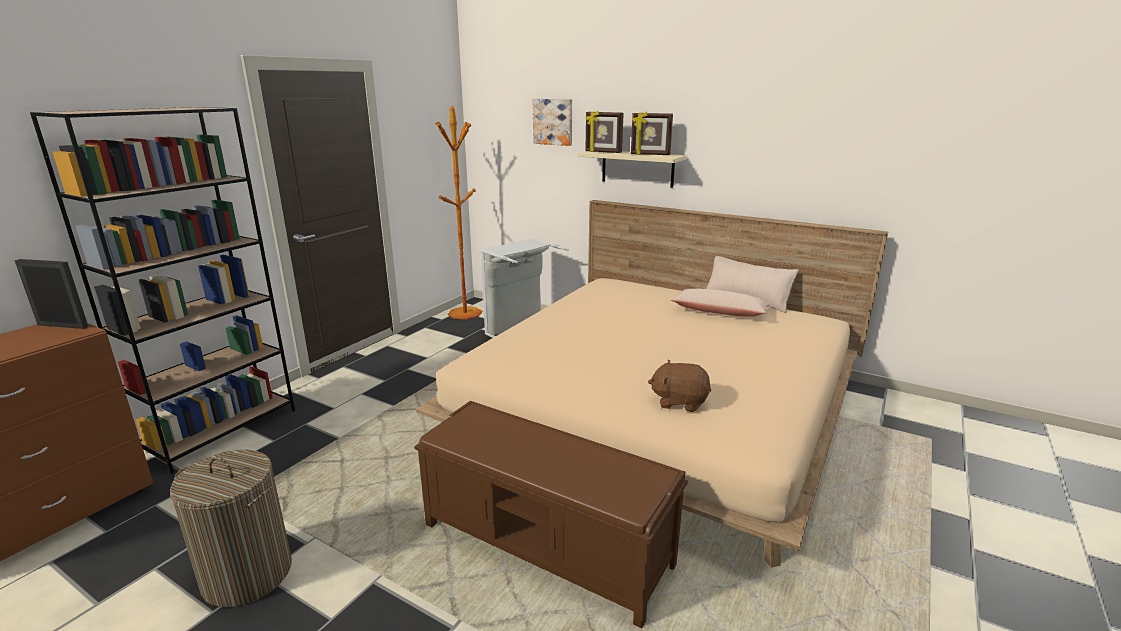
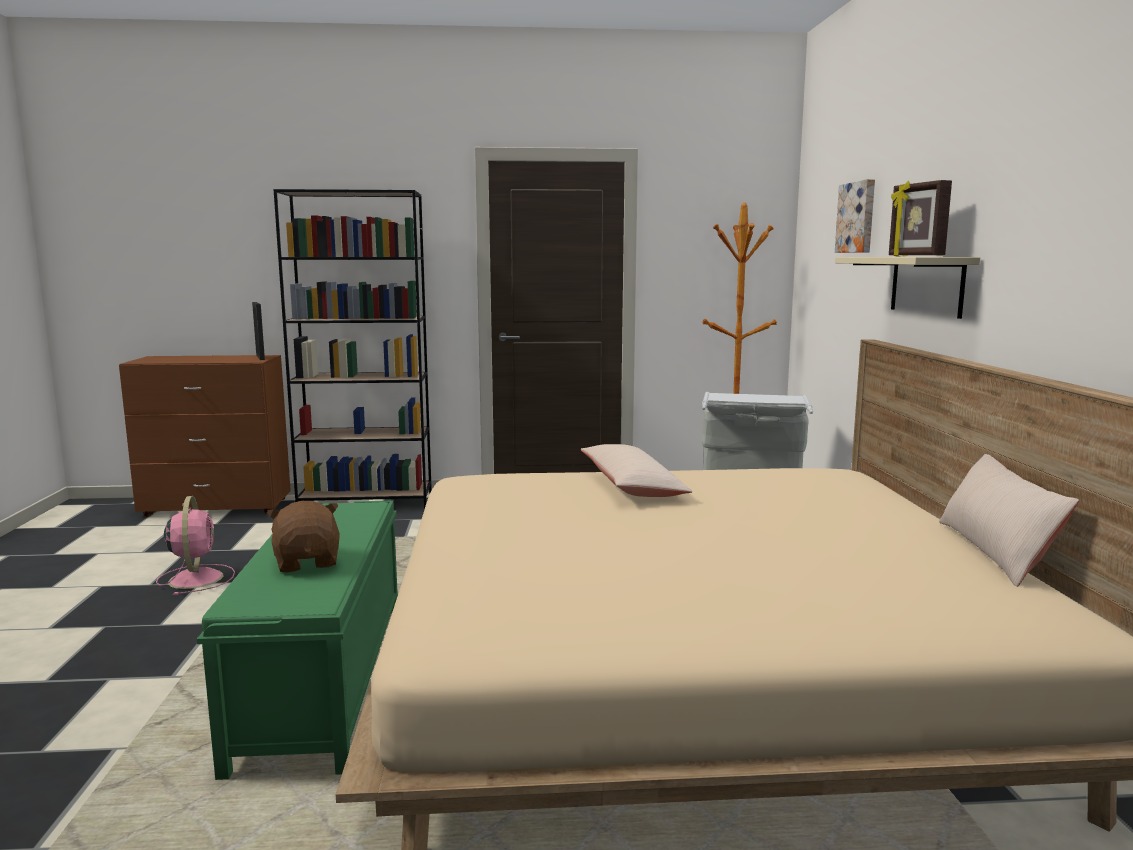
camera: 55 degrees right, 10 degrees down
(247, 574) = (196, 578): laundry basket -> pink fan
(547, 545) = (324, 682): brown bench -> green bench
(603, 152) = (868, 256): picture frame -> none
(679, 401) = (501, 572): brown plush toy -> brown plush toy (308, 562)
(719, 312) = (876, 540): beige pillow -> beige pillow (632, 486)

